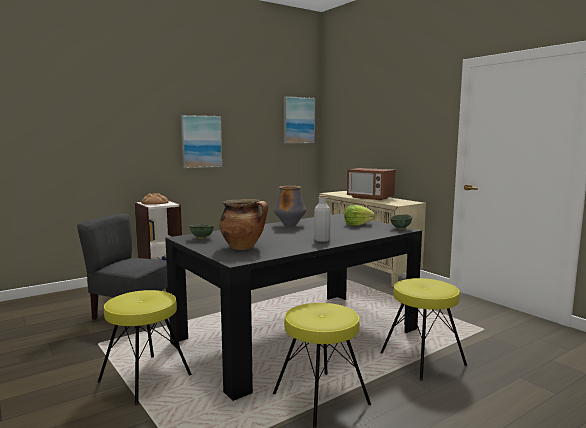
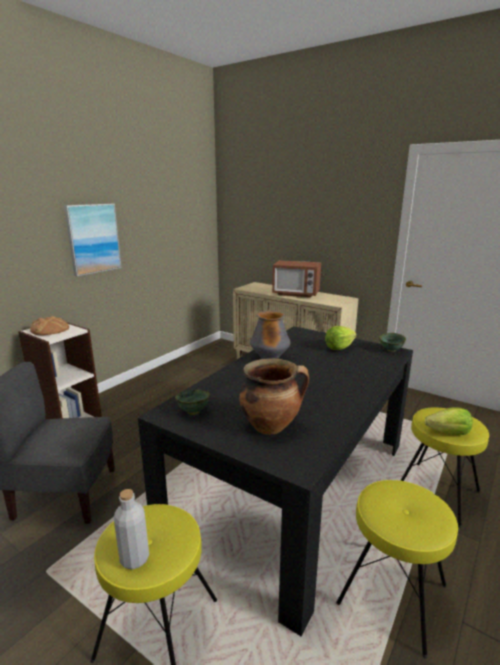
camera: 20 degrees left, 10 degrees up
(298, 120) = (196, 203): picture -> none
(322, 240) = (342, 389): grey bottle -> grey bottle (134, 558)
(415, 290) = (448, 433): none -> lettuce

